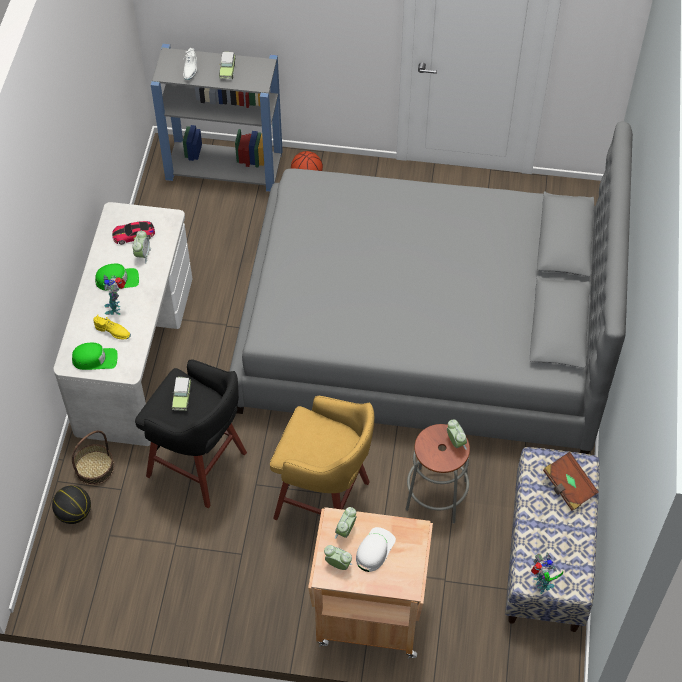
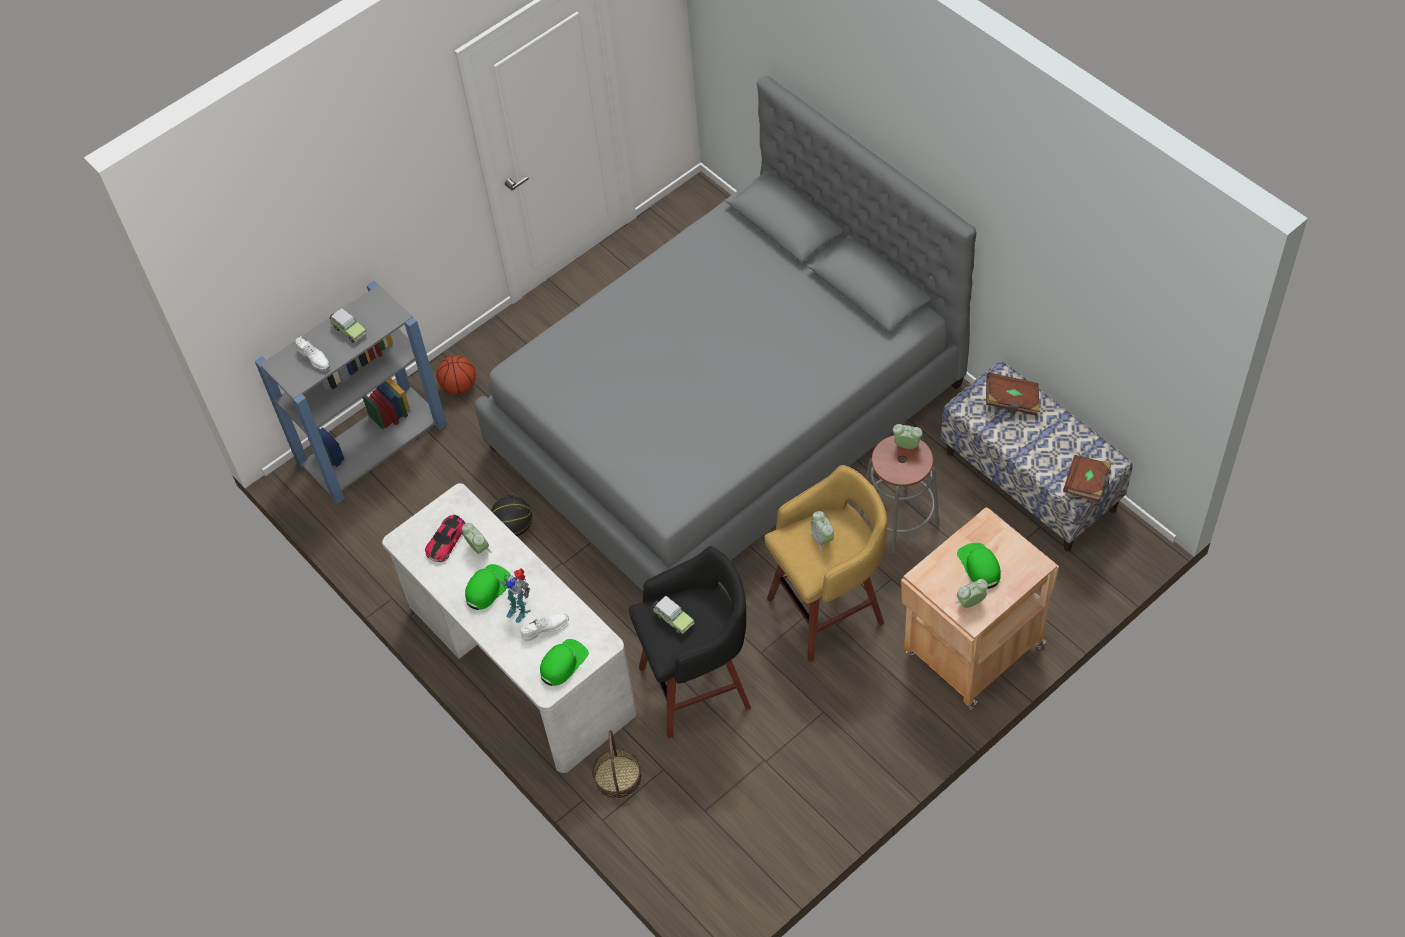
camera: 45 degrees left, 0 degrees up
(74, 513) = (653, 826): basketball -> basketball (514, 527)
(113, 331) = (545, 628): yellow shoe -> white shoe
(345, 531) = (941, 575): alarm clock -> alarm clock (822, 539)
(374, 550) = (979, 566): white cap -> green cap
(541, 585) = (1087, 485): toy robot -> brown book

